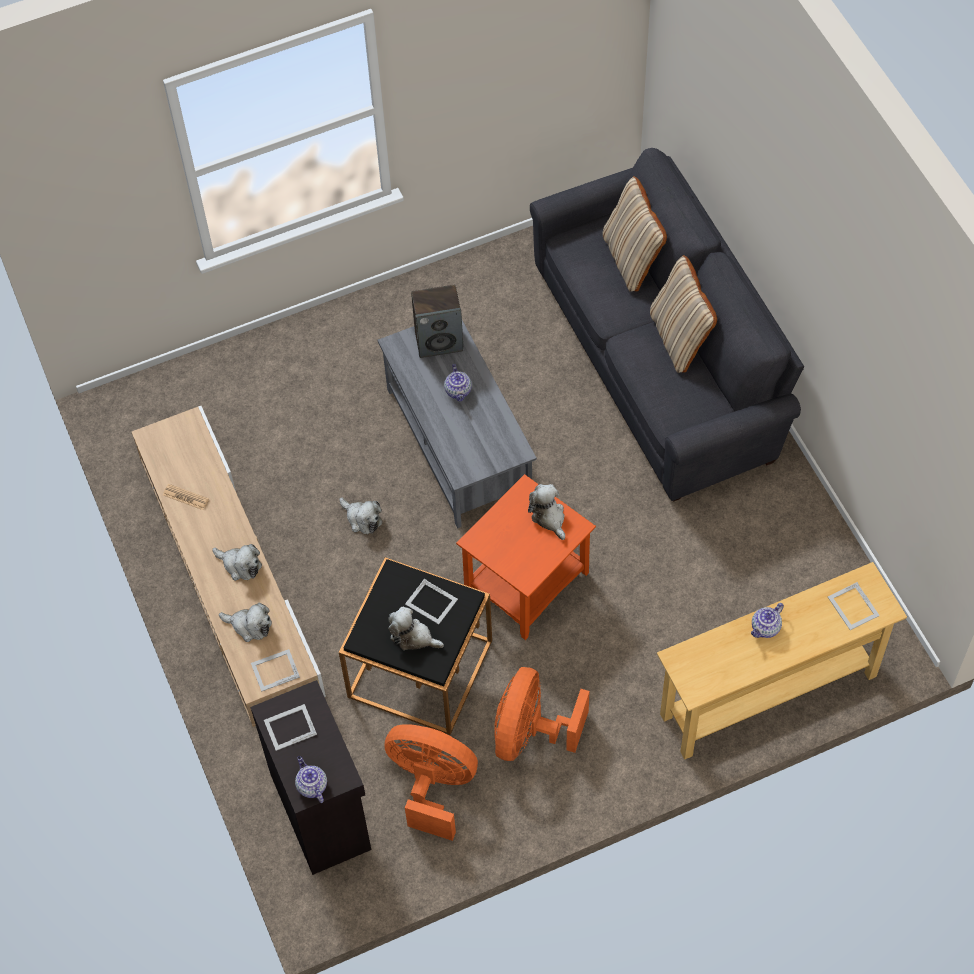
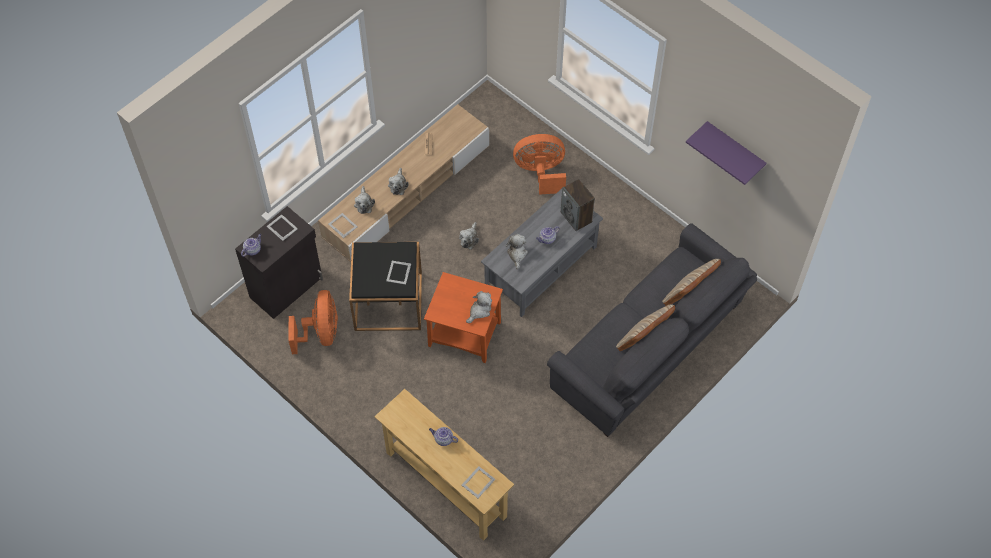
camera: 65 degrees right, 0 degrees up
(413, 636) = (373, 272): plush toy -> plush toy (517, 254)
(525, 54) = (734, 150): none -> purple shelf
(530, 733) = (371, 369): orange fan -> orange fan (541, 173)

